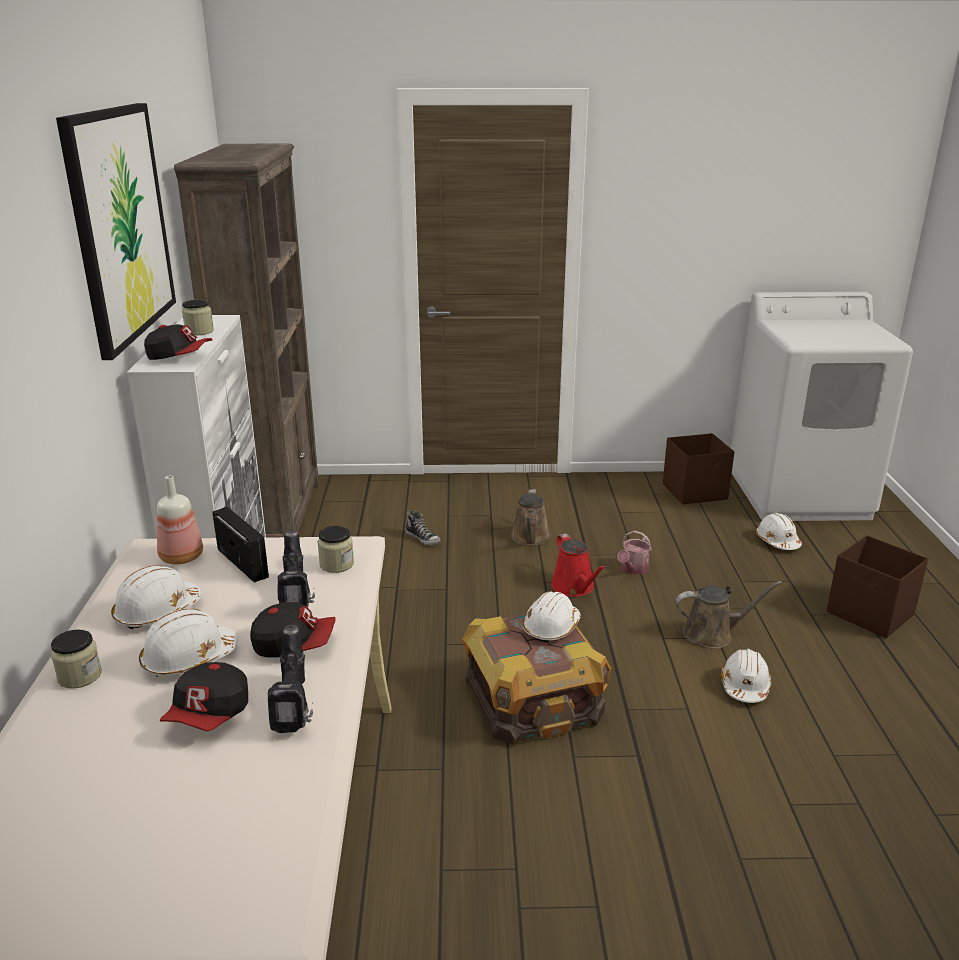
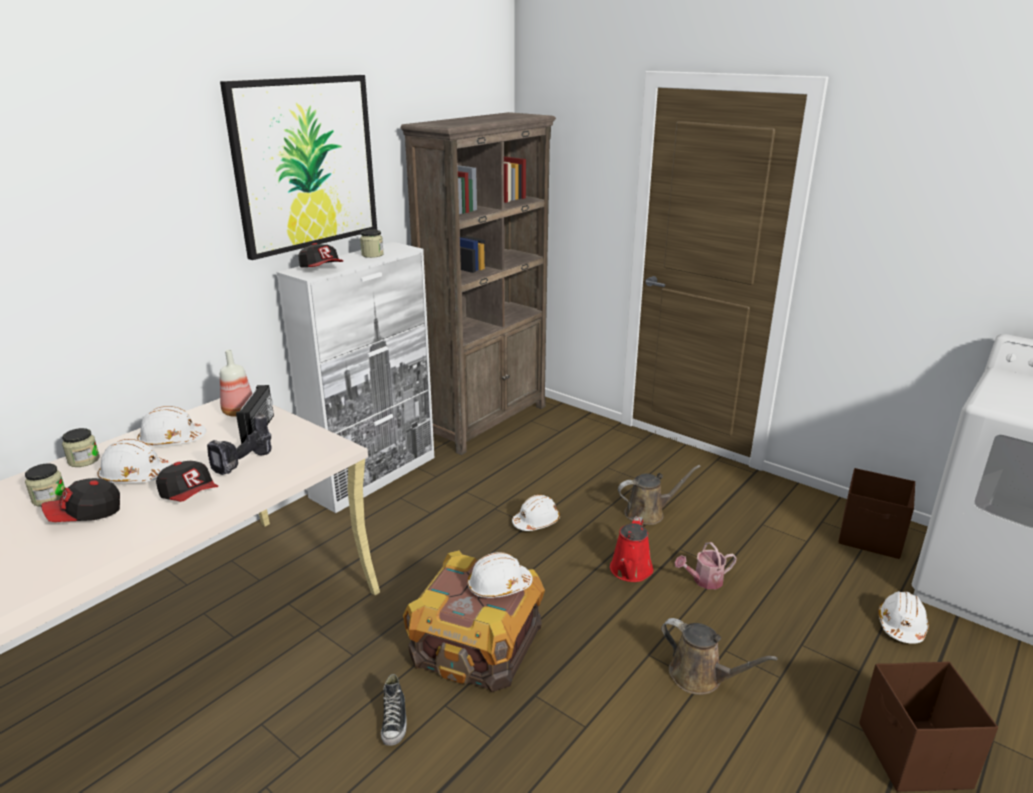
camera: 40 degrees right, 0 degrees up
(296, 708) = (121, 535): power drill -> none
(336, 564) = (300, 454): jar -> jar (49, 498)
(423, 539) = (563, 478): shoe -> shoe (394, 722)
(530, 538) = (648, 513): brown watering can -> brown watering can turned 150 degrees counterclockwise
(744, 686) = (666, 741): white hard hat -> white hard hat (536, 522)

